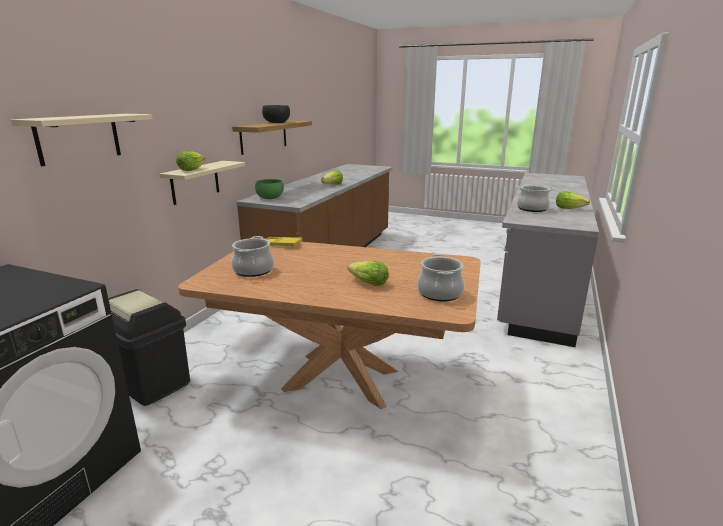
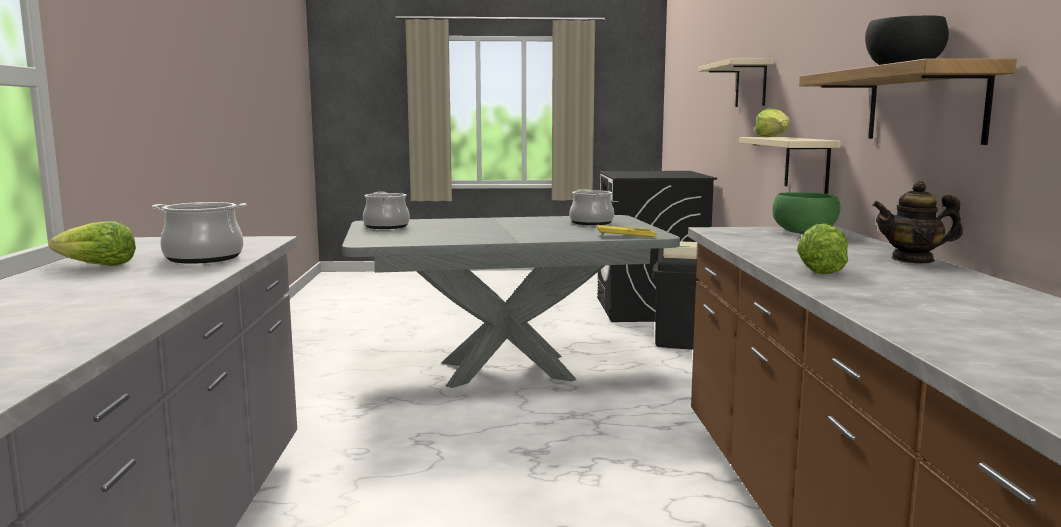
camera: 155 degrees right, 10 degrees down
(293, 185) = (913, 260): none -> teapot
(342, 380) = (505, 370): brown dining table -> grey dining table
(368, 283) = (462, 225): lettuce -> none

